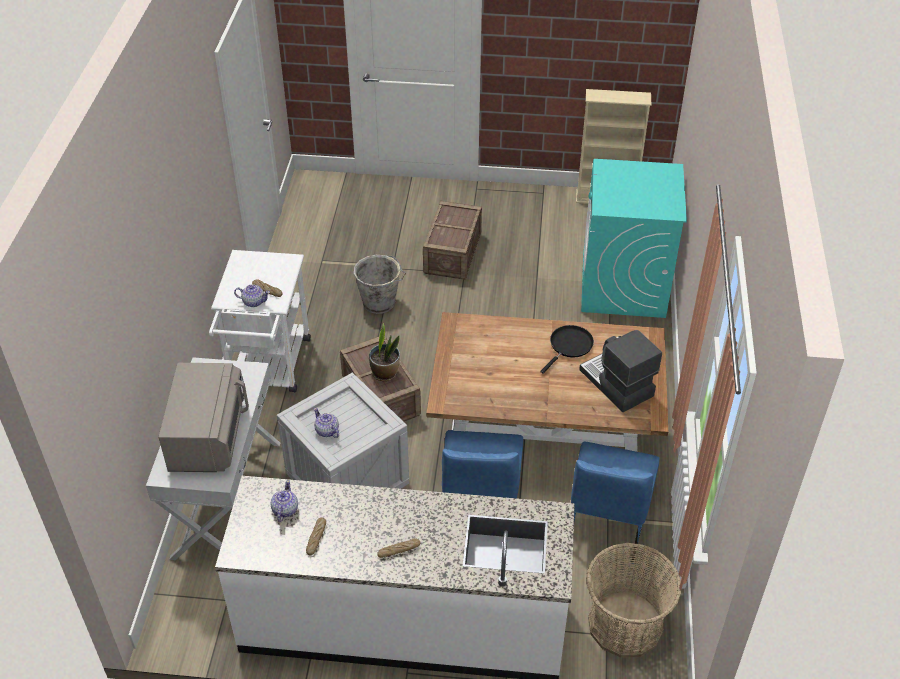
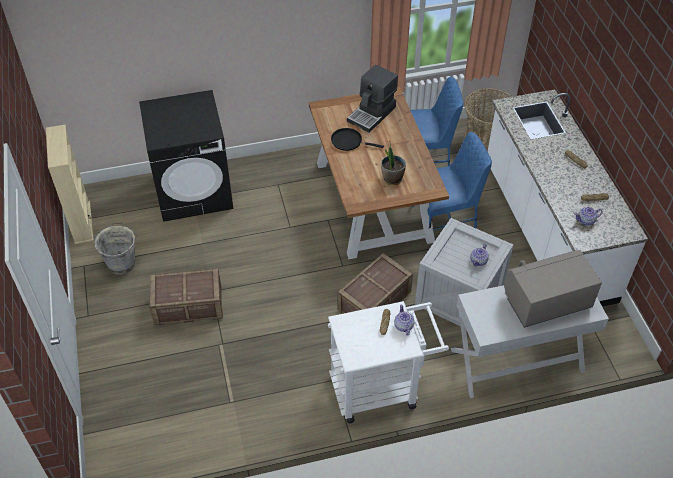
camera: 110 degrees left, 5 degrees up
(380, 303) = (271, 337): grey bucket -> grey bucket (122, 263)
(385, 373) = (378, 277): potted plant -> potted plant (392, 178)
(623, 285) = (194, 191): turquoise washing machine -> black washing machine

